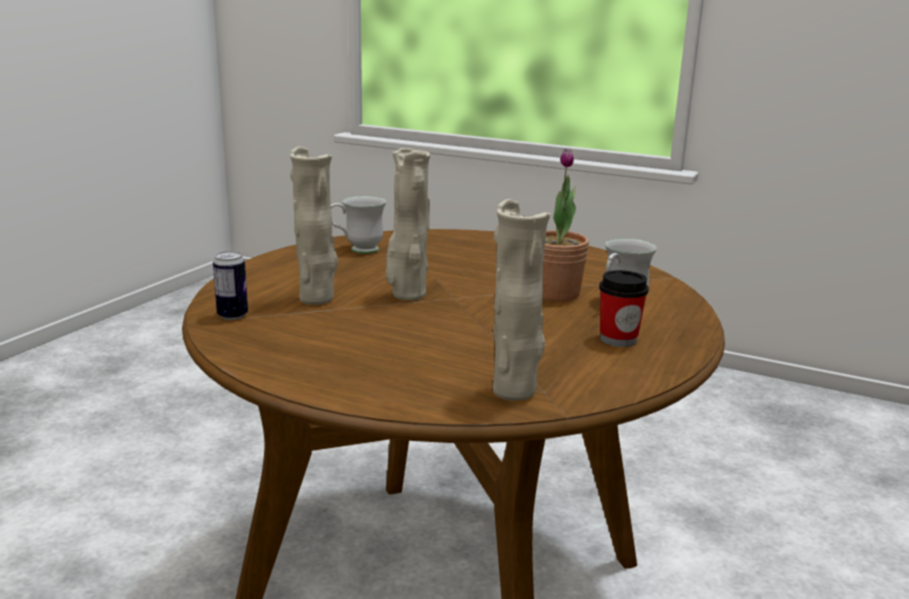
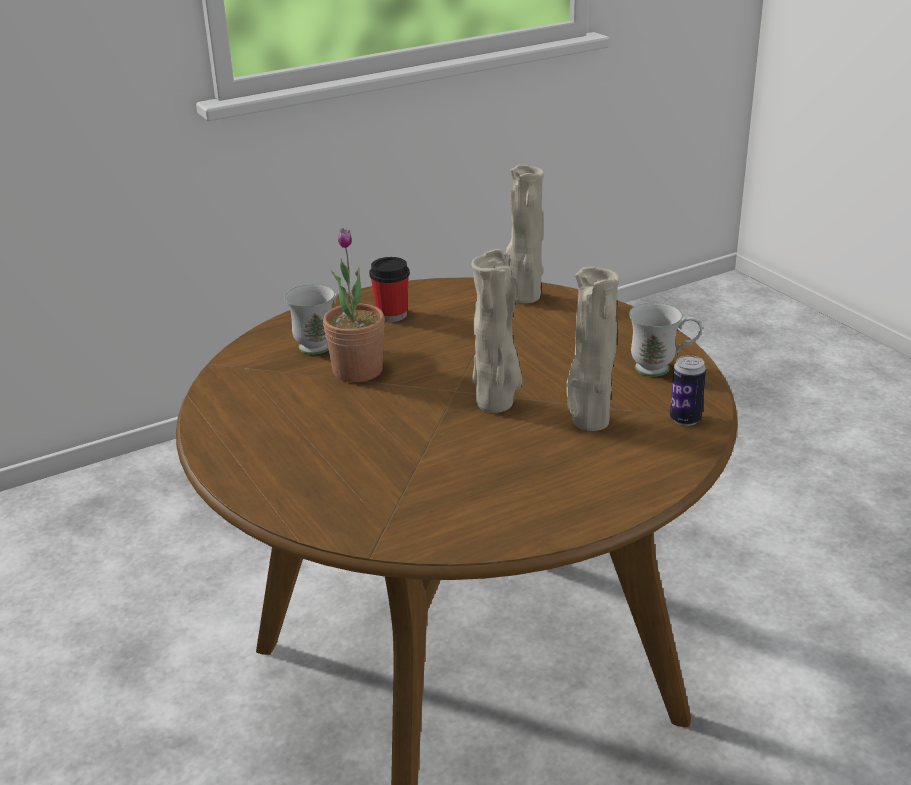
camera: 145 degrees left, 10 degrees up
(357, 250) = (469, 509): white mug -> white mug (662, 369)

